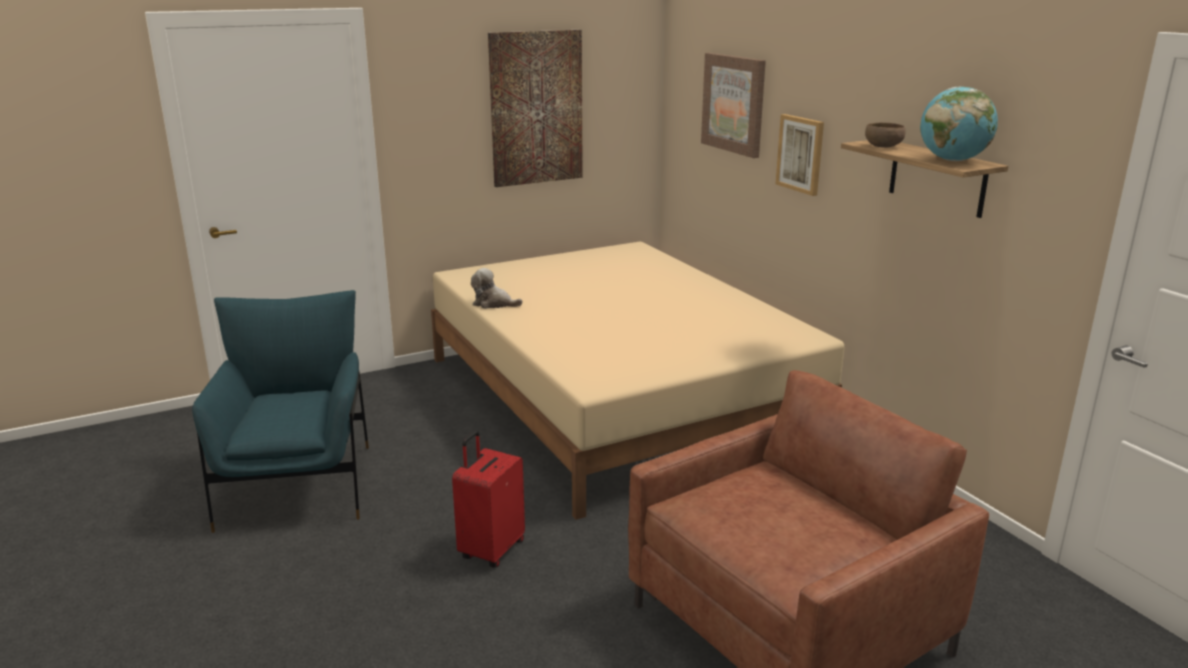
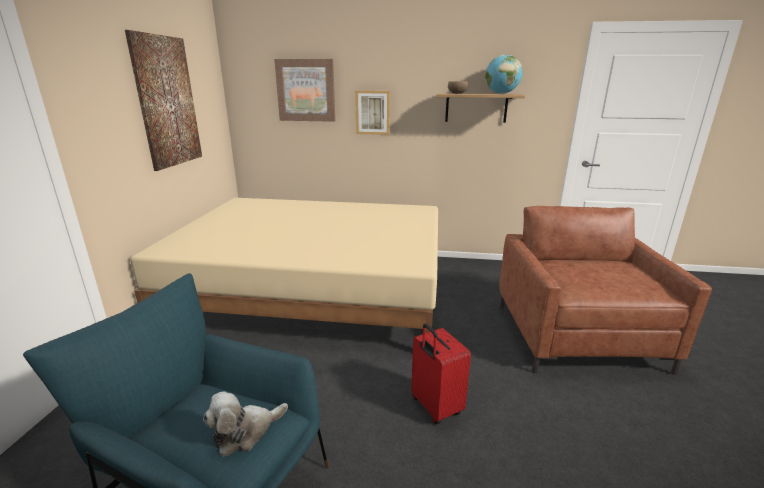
camera: 55 degrees left, 0 degrees up
(493, 304) = (239, 255): plush toy -> plush toy (245, 432)

